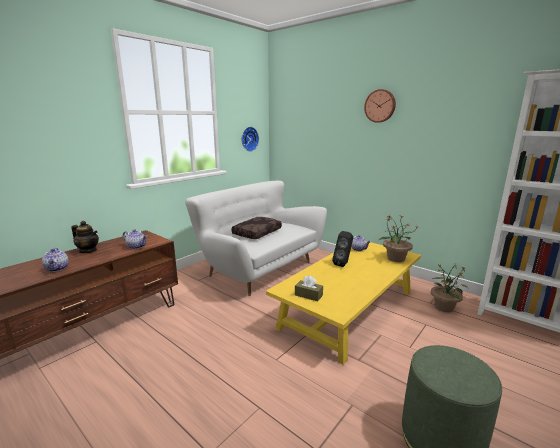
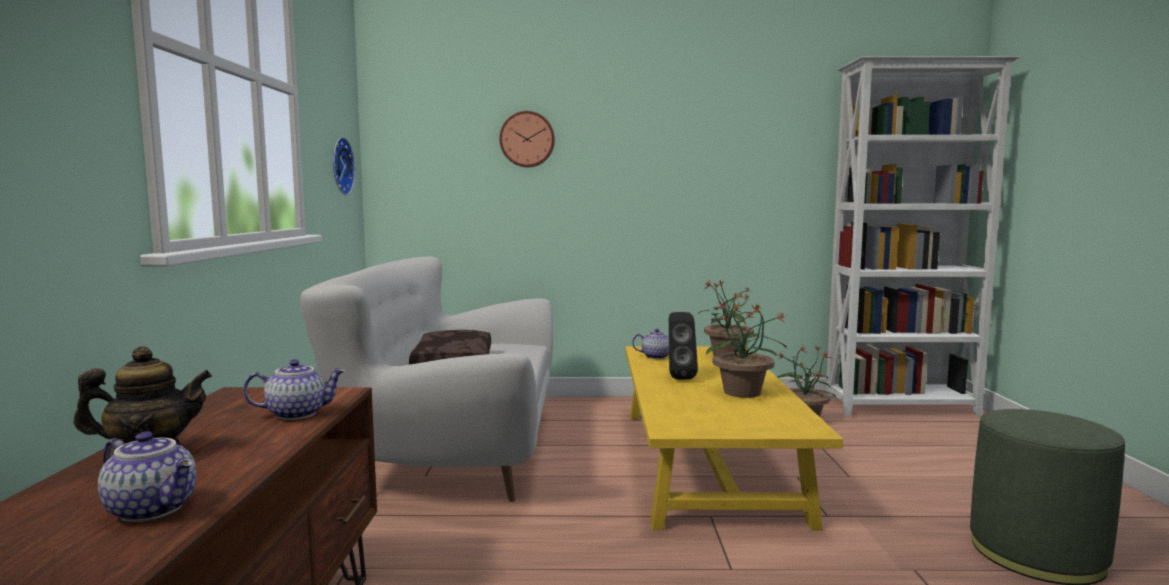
camera: 40 degrees left, 10 degrees down
(308, 295) = (724, 423): brown tissue box -> none
(353, 282) = (742, 392): none -> potted plant
(380, 106) = (624, 104): wall clock -> wall clock (527, 139)

